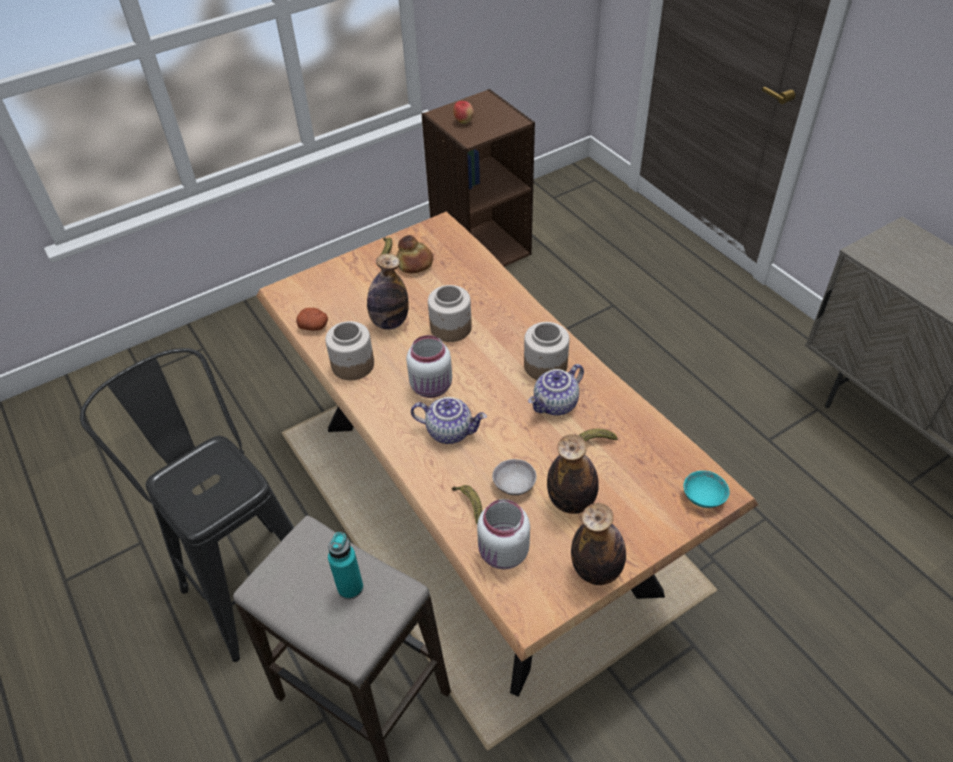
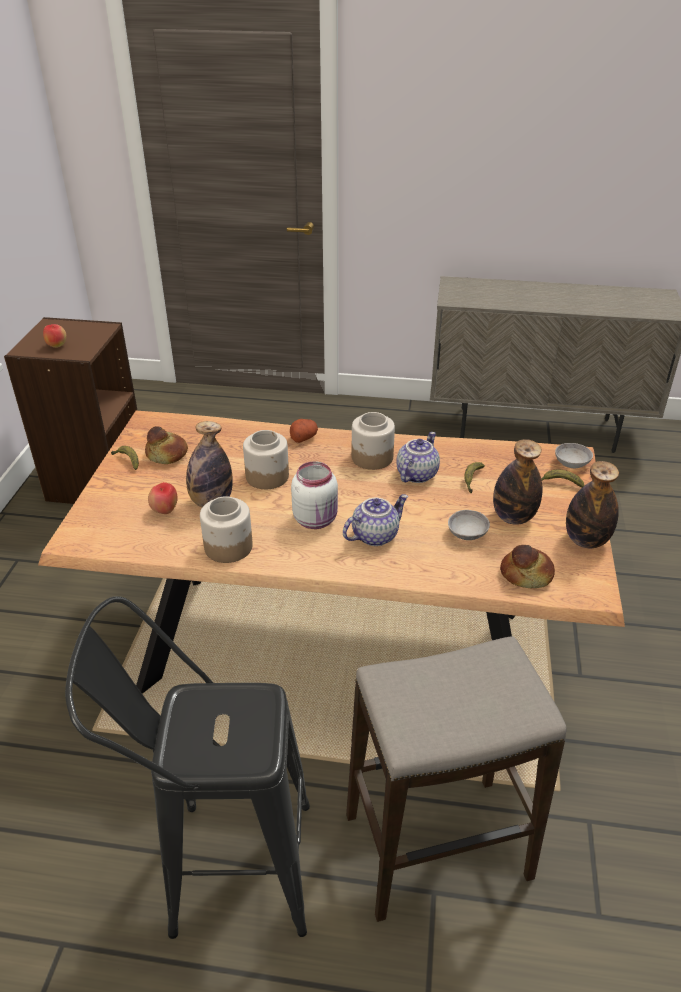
camera: 50 degrees left, 10 degrees down
(314, 326) = (147, 544): potato -> potato (303, 437)
(350, 587) = (469, 680): turquoise bottle -> none
(355, 308) = (165, 511): none -> apple
(470, 505) = (461, 566): banana -> banana (559, 484)
(503, 554) = (526, 575): white jar -> bread
(556, 405) = (416, 474): teapot -> teapot turned 150 degrees counterclockwise
(703, 497) = (571, 463): turquoise bowl -> grey bowl

